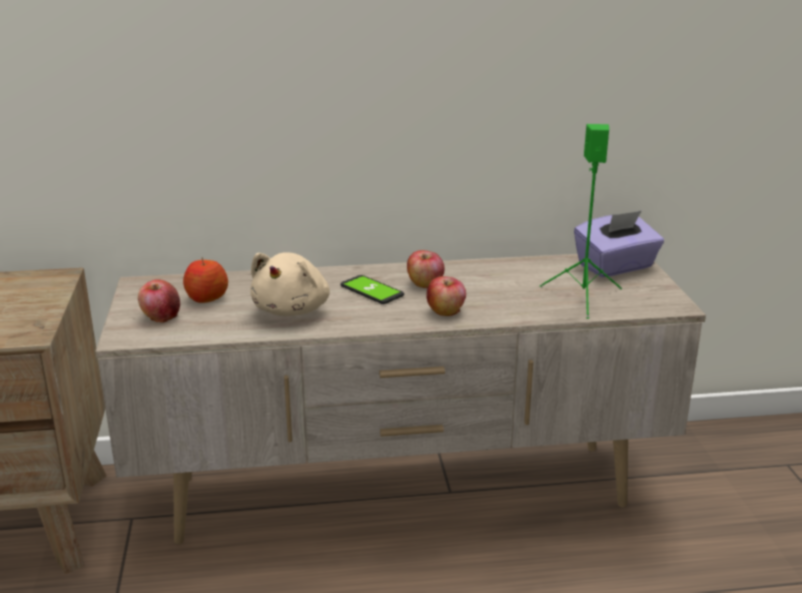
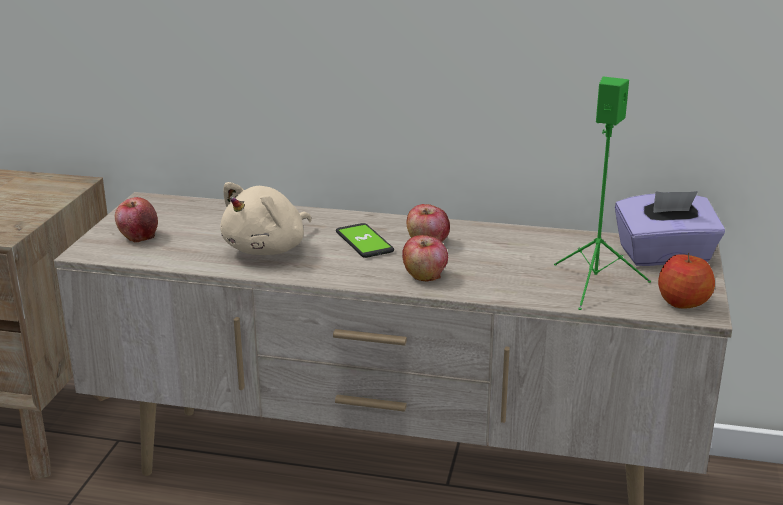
camera: 20 degrees right, 0 degrees up
(206, 297) = (195, 224): apple -> apple (683, 302)

